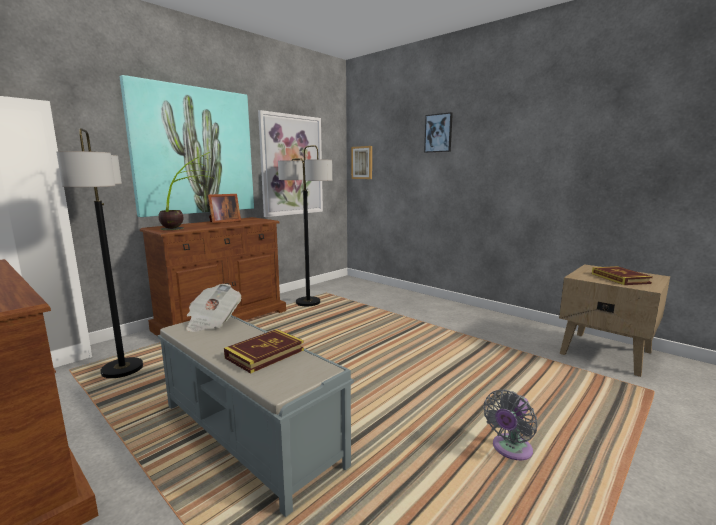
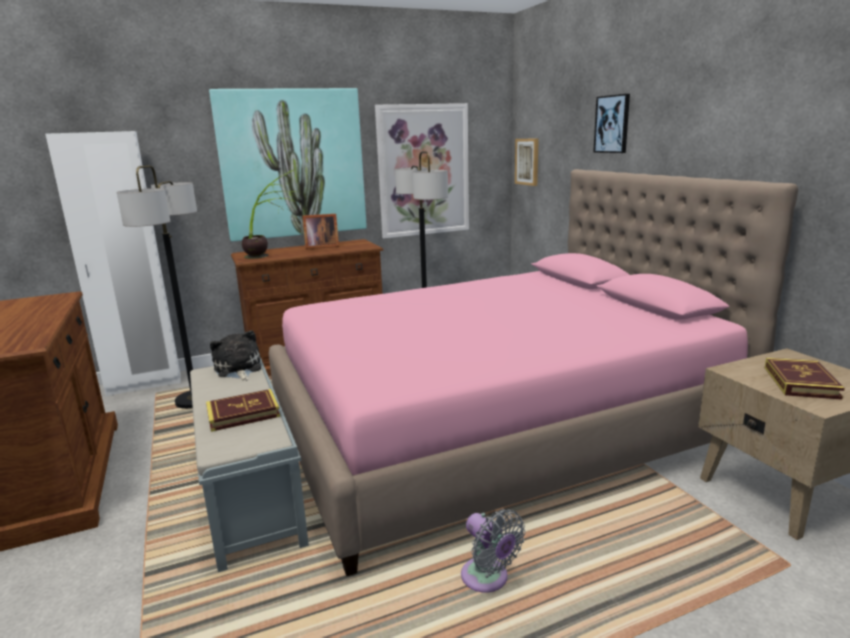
camera: 25 degrees right, 5 degrees up
(212, 321) = (238, 369): newspaper -> plush toy
(411, 345) = (497, 427): none -> pink bed
(510, 450) = (488, 579): grey fan -> grey fan turned 105 degrees counterclockwise

